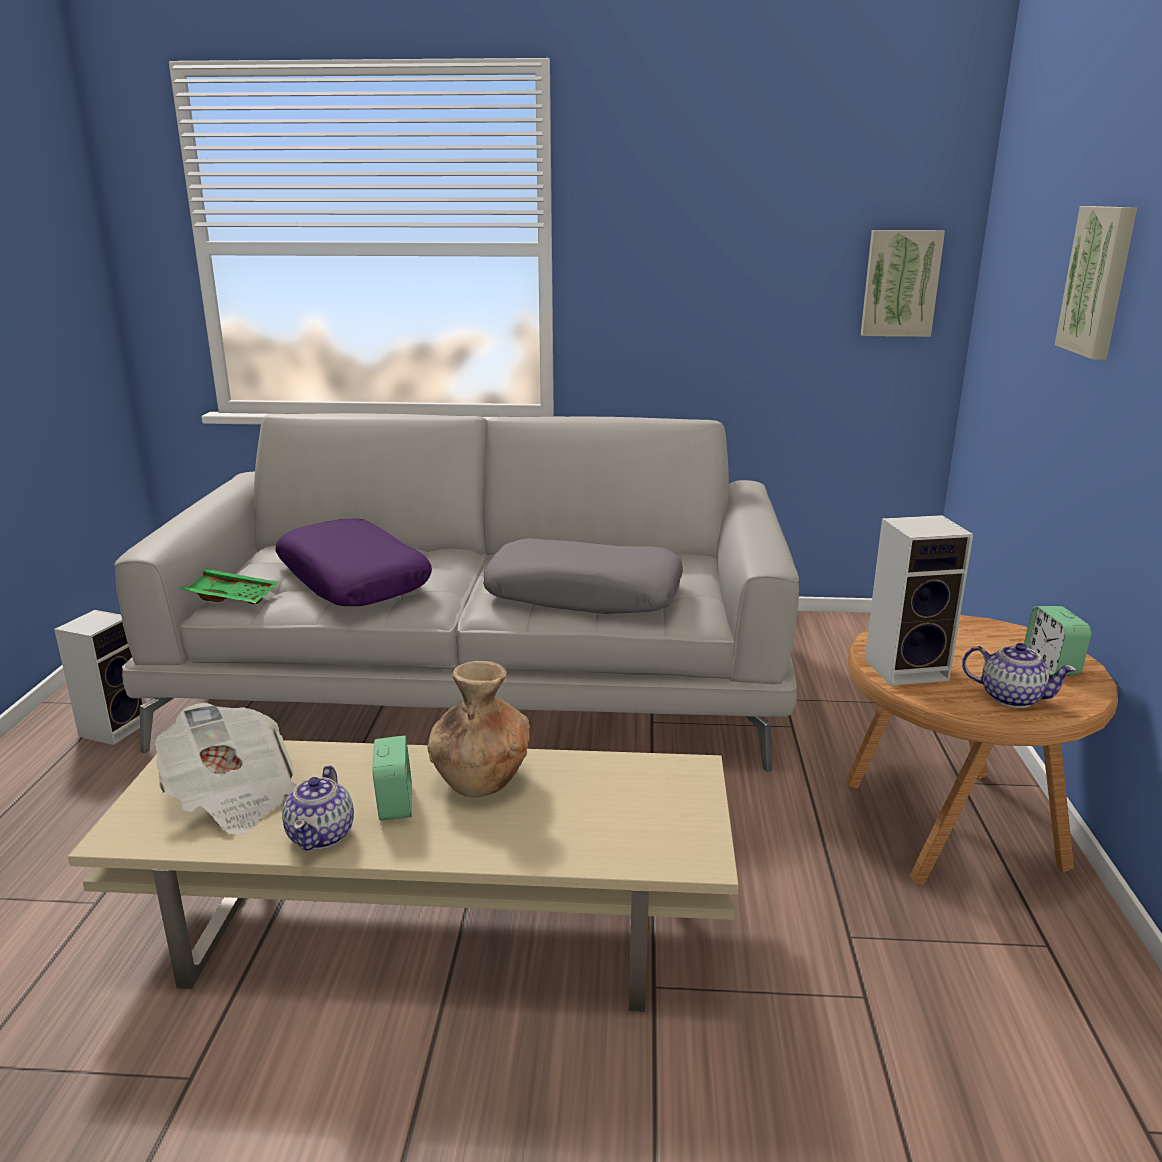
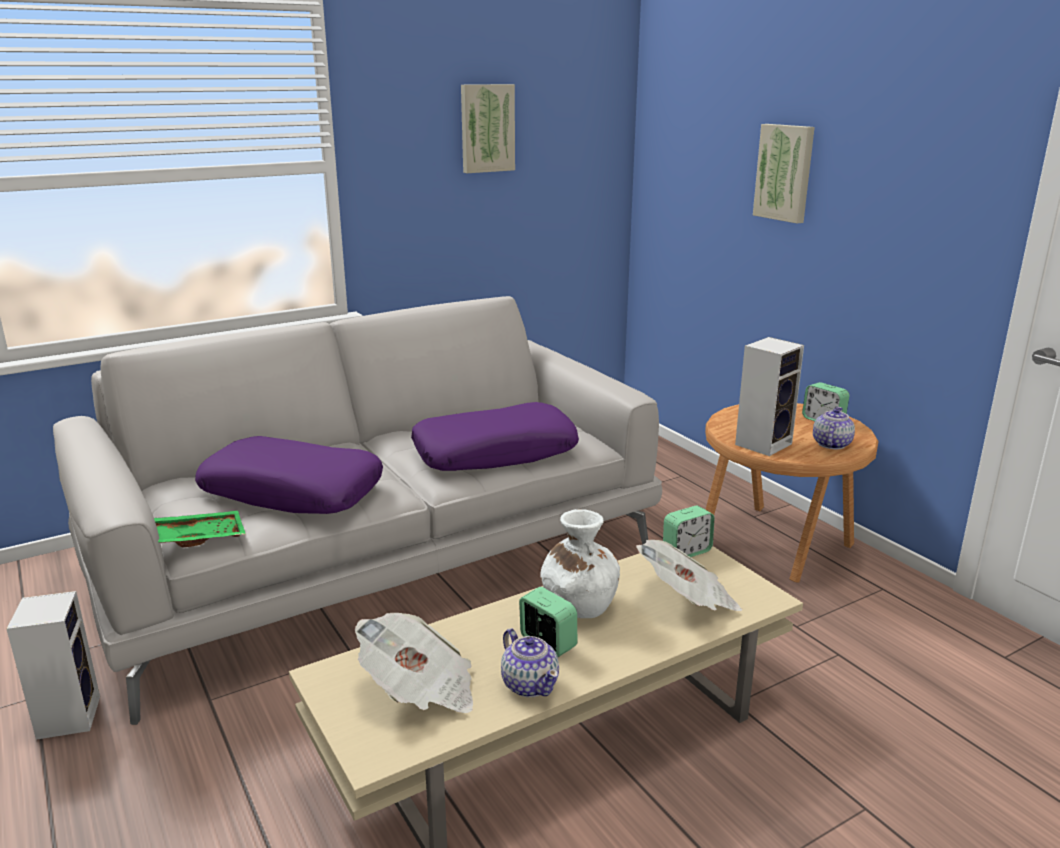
camera: 35 degrees left, 0 degrees up
(481, 779) = (578, 604): brown vase -> white vase
(584, 594) = (495, 453): grey pillow -> purple pillow
(600, 822) = (688, 600): none -> newspaper
(681, 770) = (686, 551): none -> alarm clock
(900, 283) = (589, 176): picture -> picture (486, 128)
(1010, 697) = (831, 444): teapot -> teapot turned 60 degrees counterclockwise

